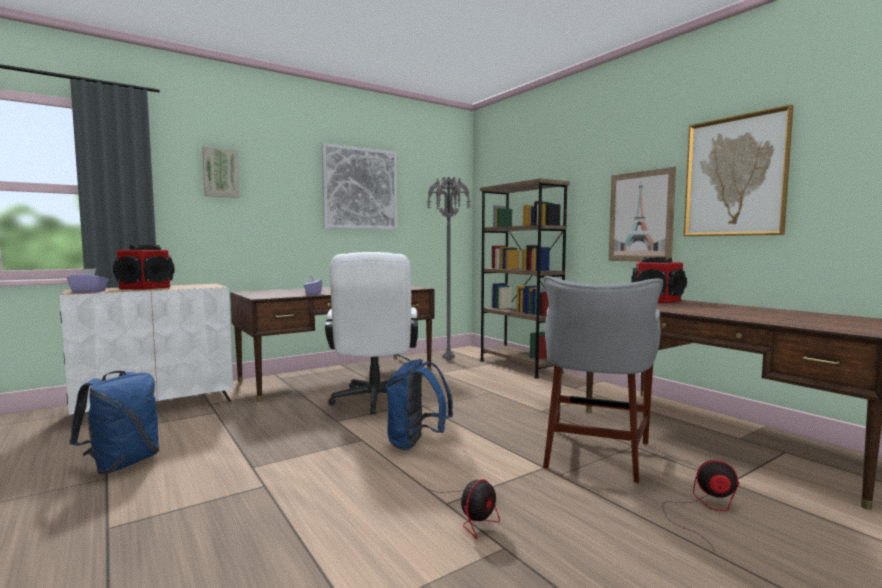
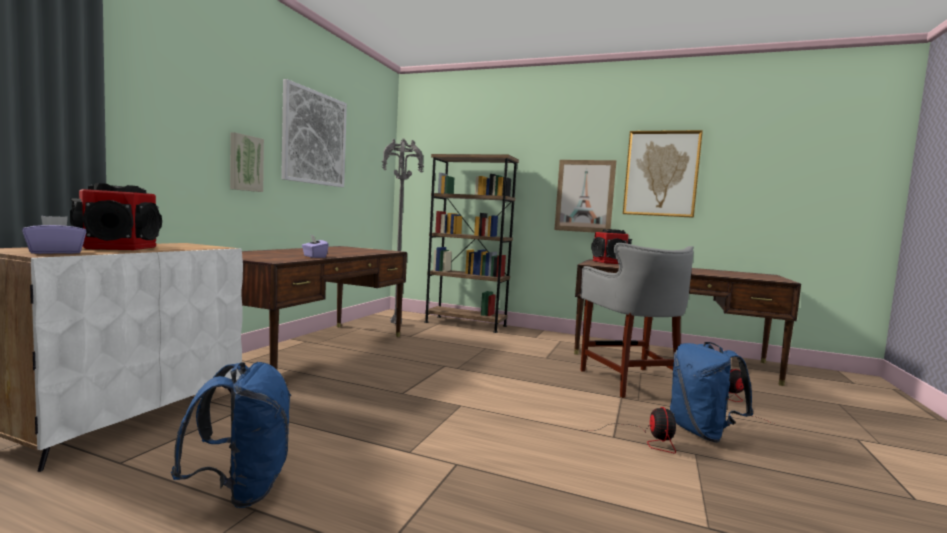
camera: 35 degrees left, 0 degrees up
(220, 173) = (178, 93): picture -> picture (245, 163)
(374, 402) = (402, 370): white office chair -> none
(416, 443) = (509, 399): blue backpack -> blue backpack (702, 432)

